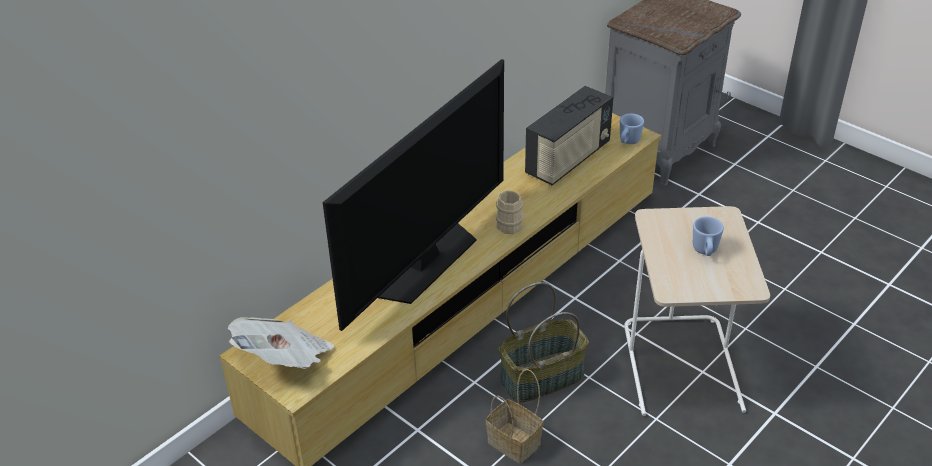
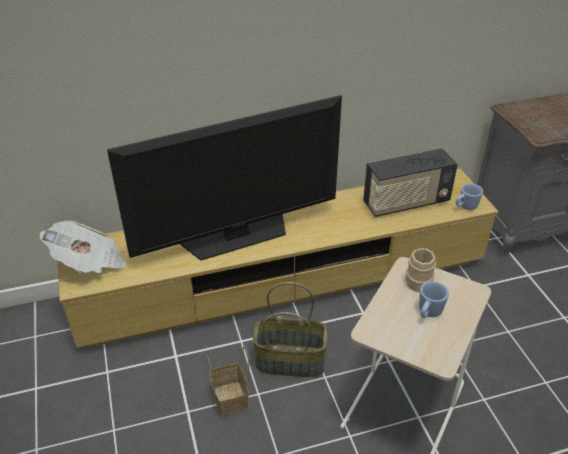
camera: 30 degrees right, 0 degrees up
(510, 223) = (320, 232): beige mug -> beige mug (420, 280)

